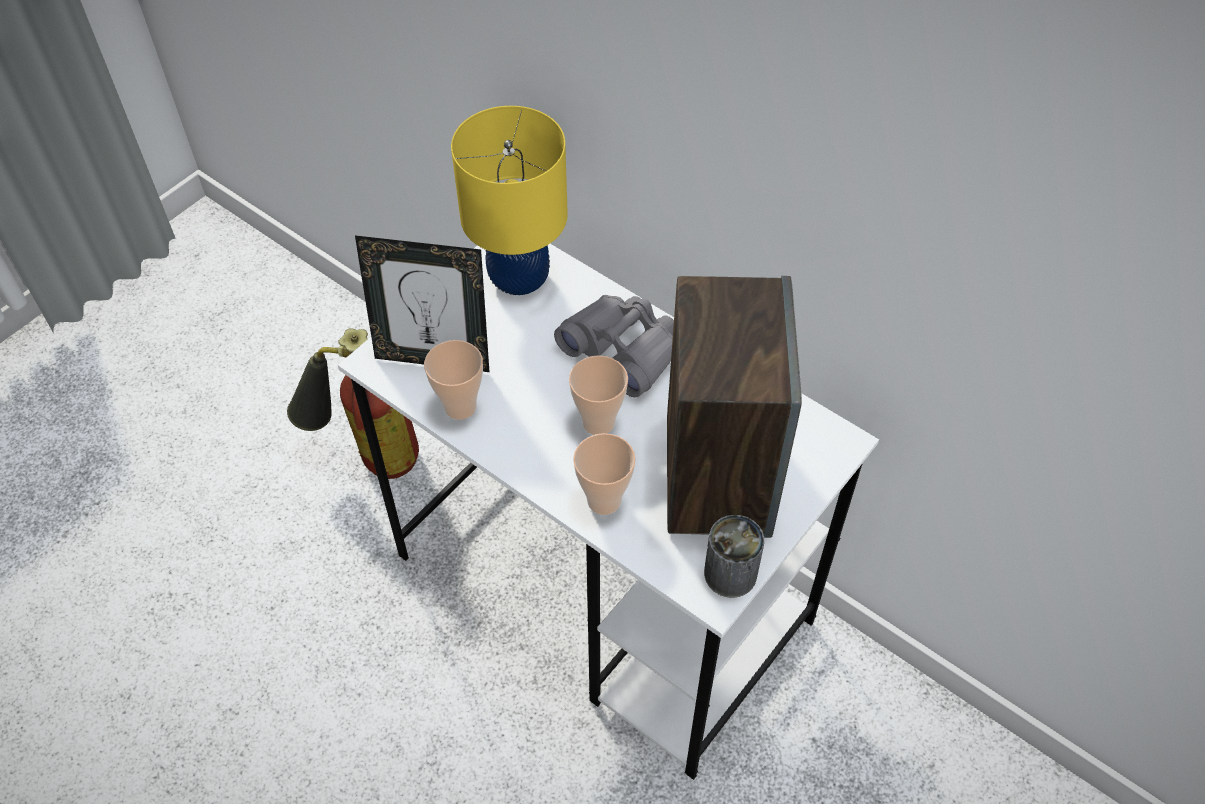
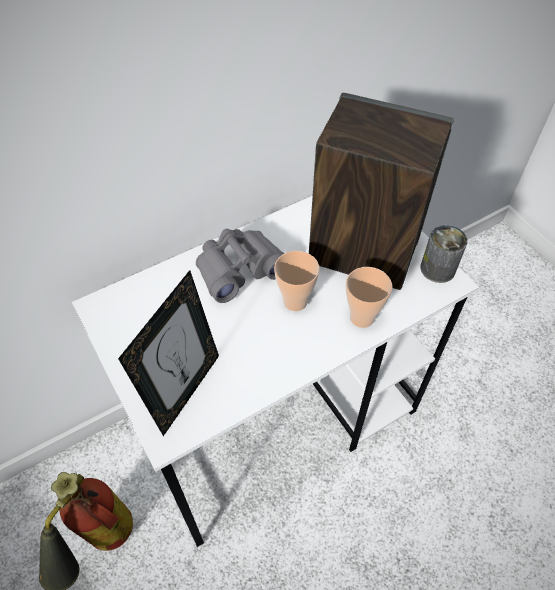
camera: 70 degrees left, 0 degrees up
(460, 407) = (243, 384): cup -> none
(519, 282) = (141, 312): yellow table lamp -> none

